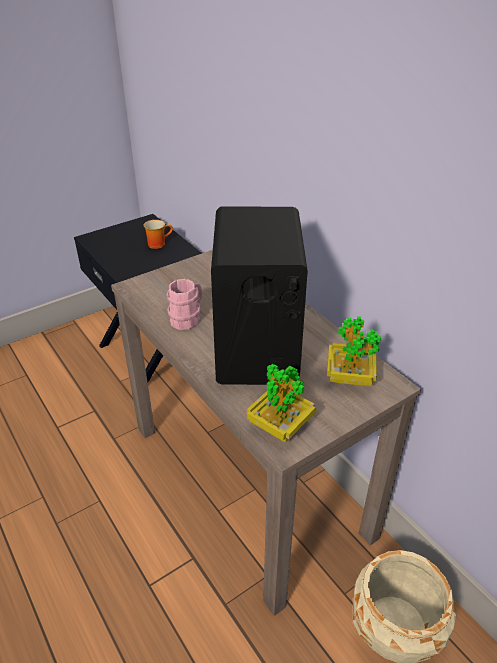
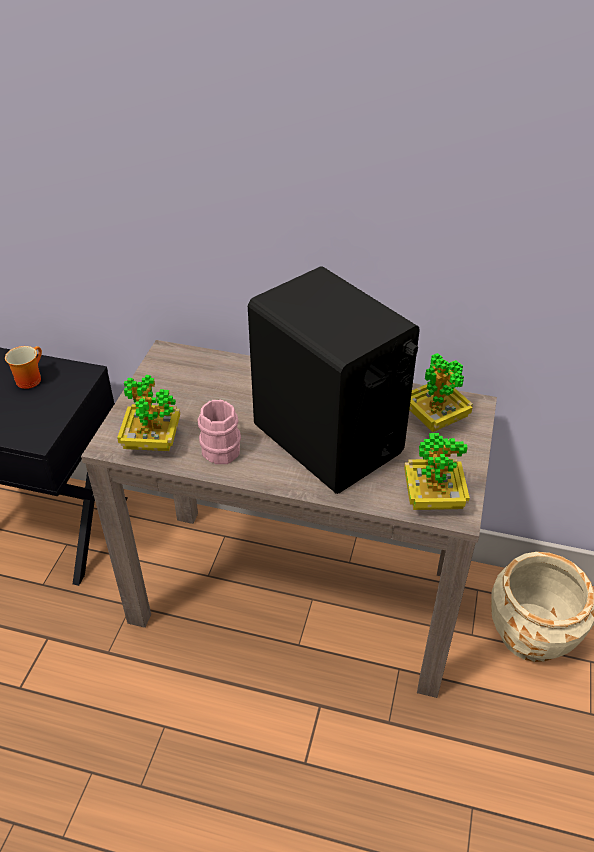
camera: 40 degrees left, 5 degrees up
(154, 296) = (152, 442): none -> potted plant

